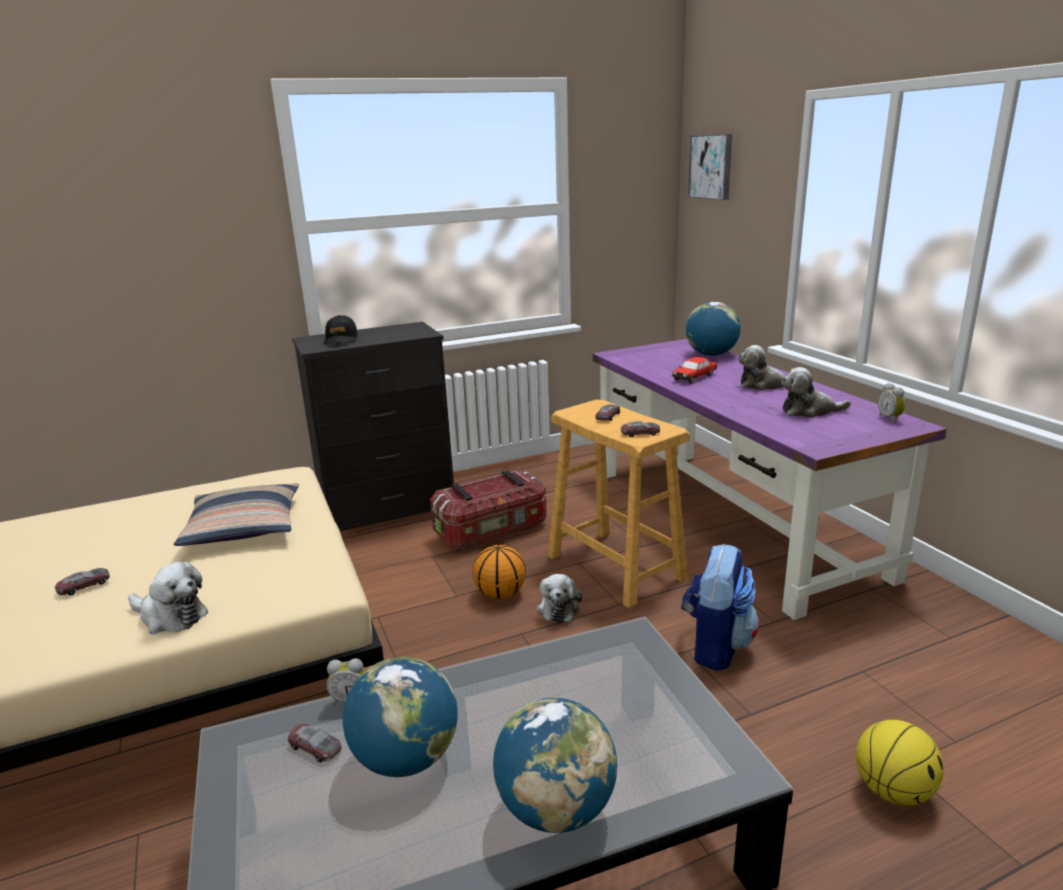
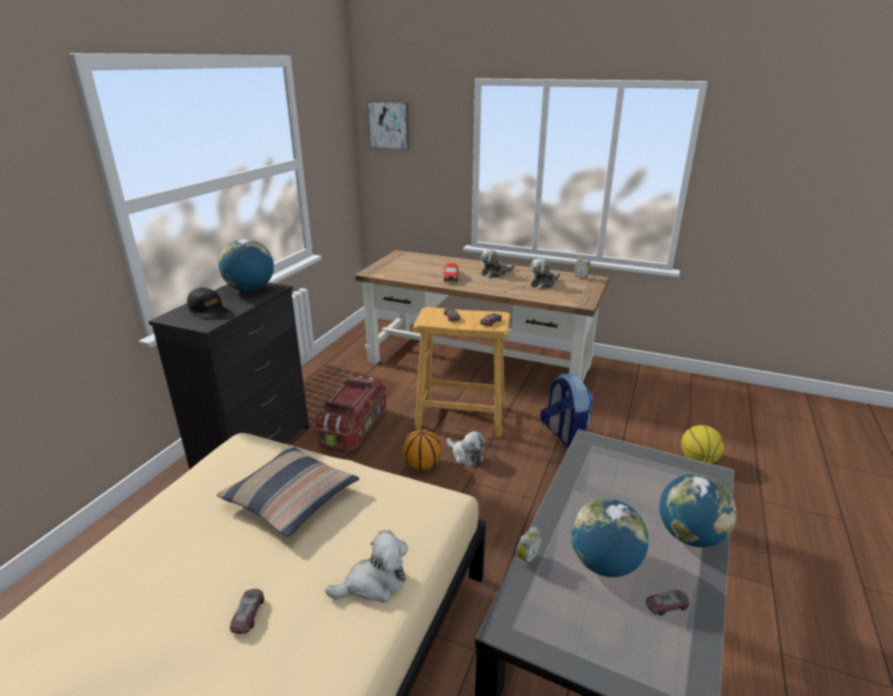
camera: 45 degrees left, 5 degrees up
(315, 747) = (555, 593): toy car -> toy car (666, 605)
(711, 355) = (431, 259): globe -> globe (250, 290)
(730, 520) = (479, 364): purple desk -> brown desk

